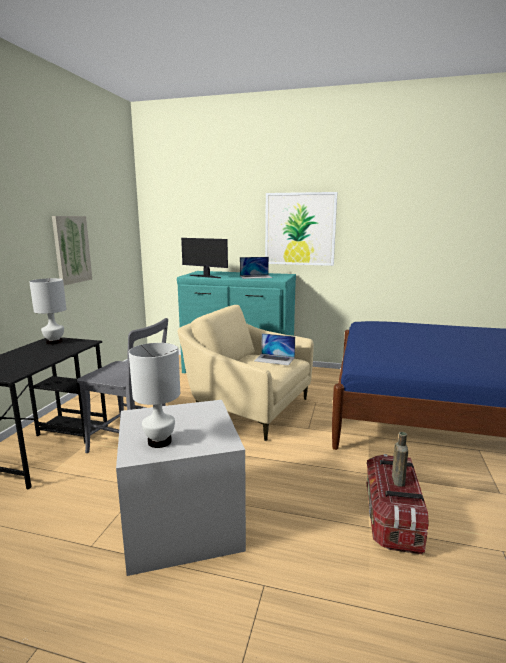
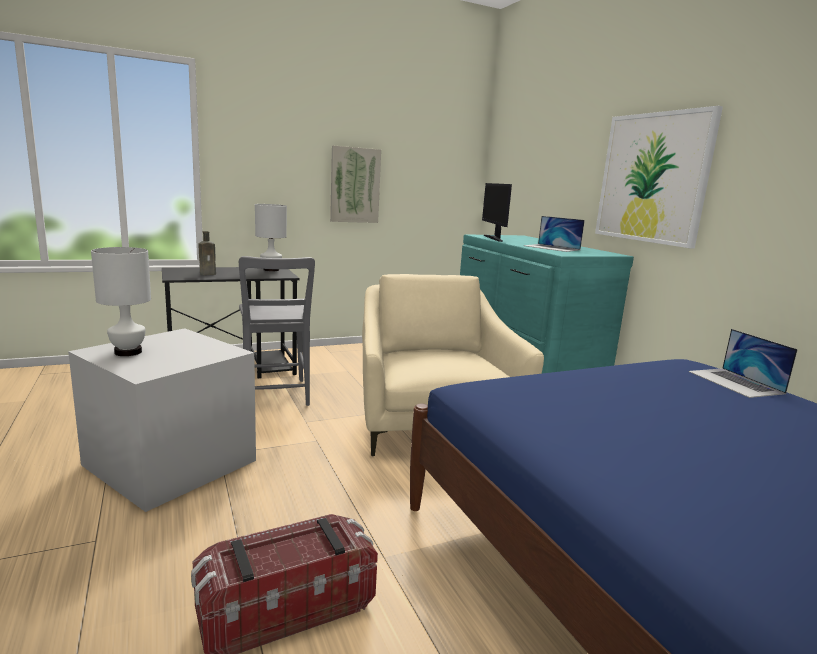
camera: 50 degrees right, 0 degrees up
(274, 359) = (463, 361): laptop -> laptop (735, 382)
(397, 480) = (291, 548): brown bottle -> brown bottle (209, 274)

